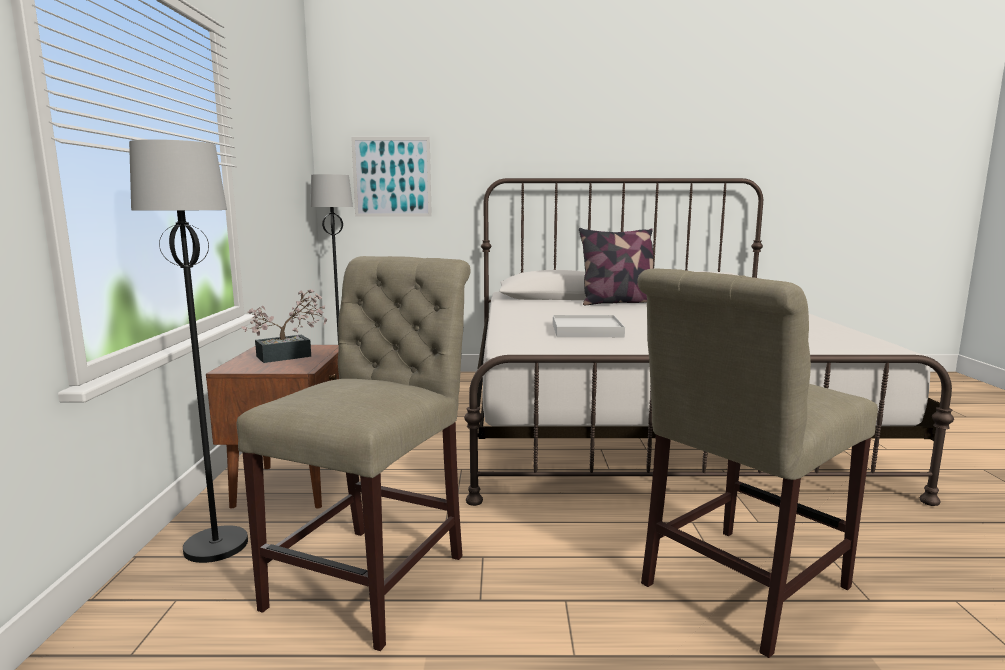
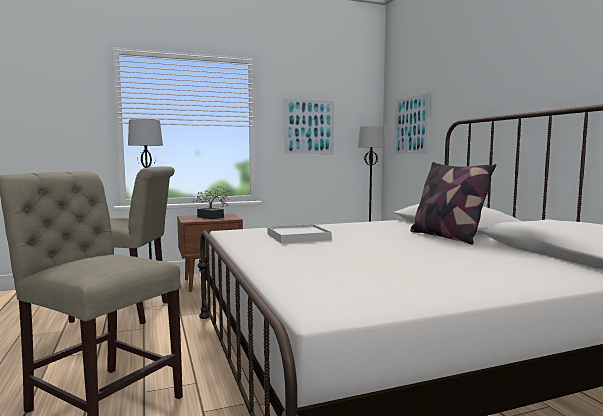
camera: 70 degrees right, 5 degrees down
(272, 171) = (309, 127): none -> picture

